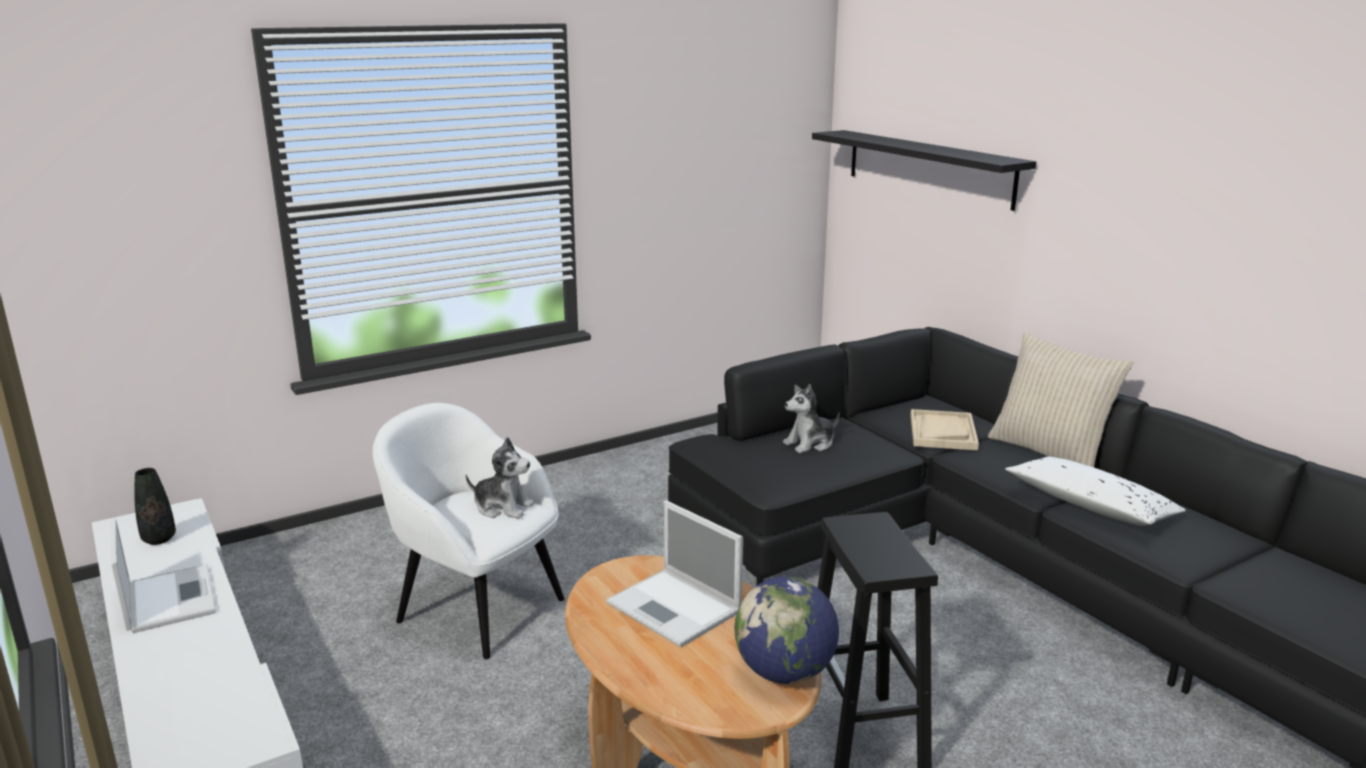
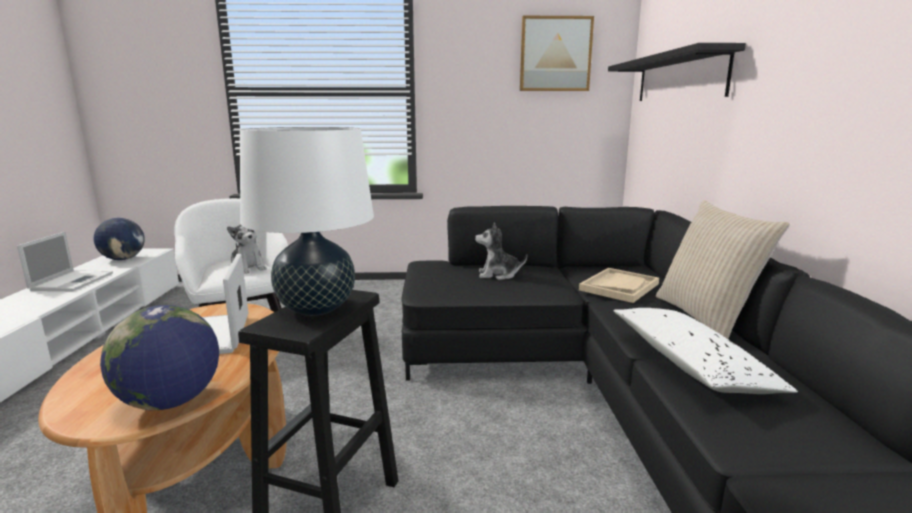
camera: 30 degrees right, 5 degrees down
(159, 539) = (123, 259): black vase -> globe
(746, 117) = (555, 54): none -> picture
(874, 542) = (316, 308): none -> white table lamp

